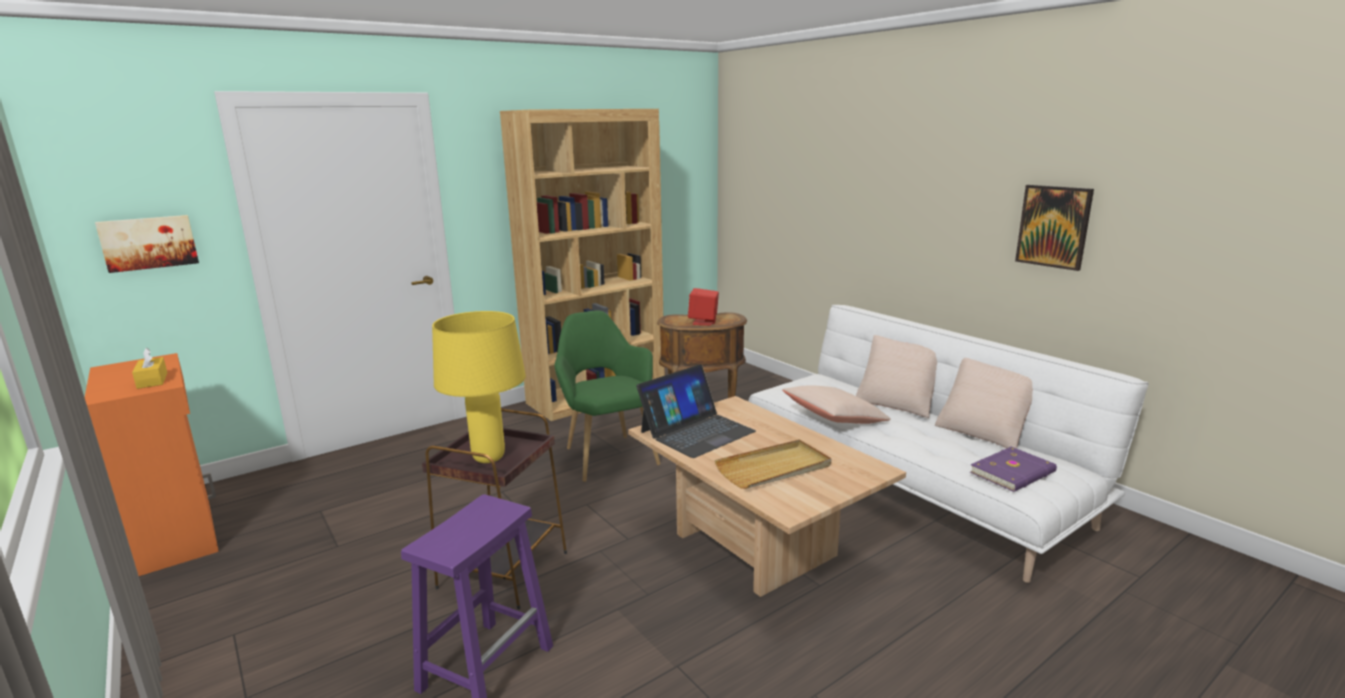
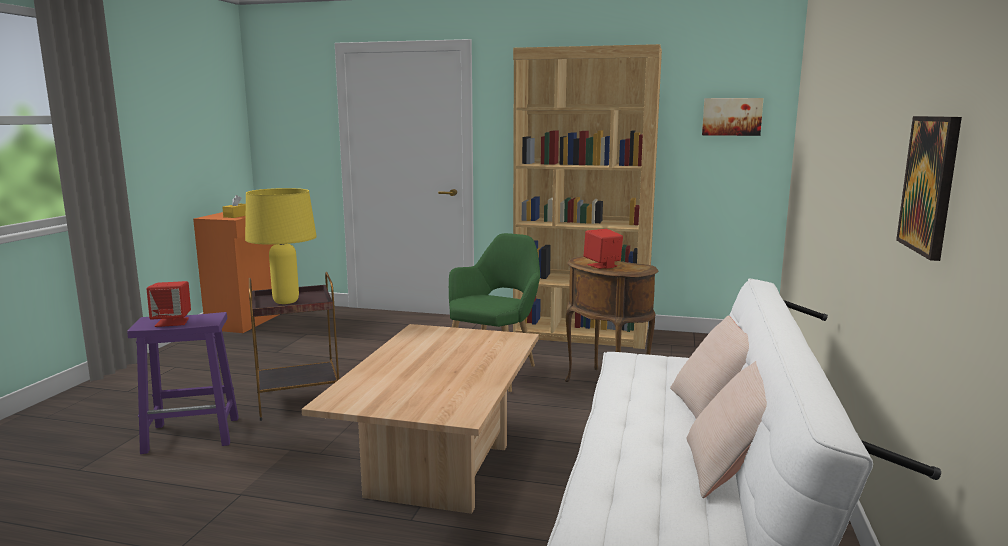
camera: 50 degrees right, 5 degrees down
(149, 242) = (292, 139): picture -> picture (731, 116)
(468, 532) = (172, 322): none -> red speaker
(697, 431) = (438, 341): laptop -> none
(774, 468) = (406, 379): beige tray -> none
(834, 419) = (607, 391): beige pillow -> none
(1014, 473) = (631, 506): purple book -> none

